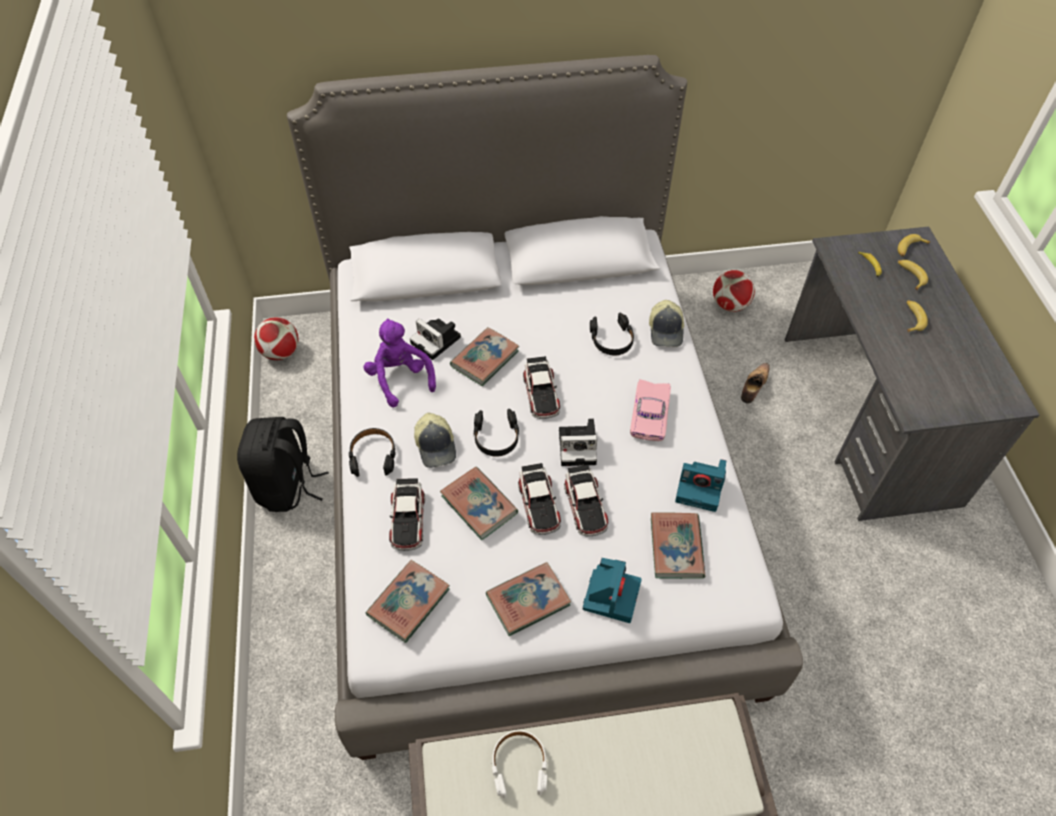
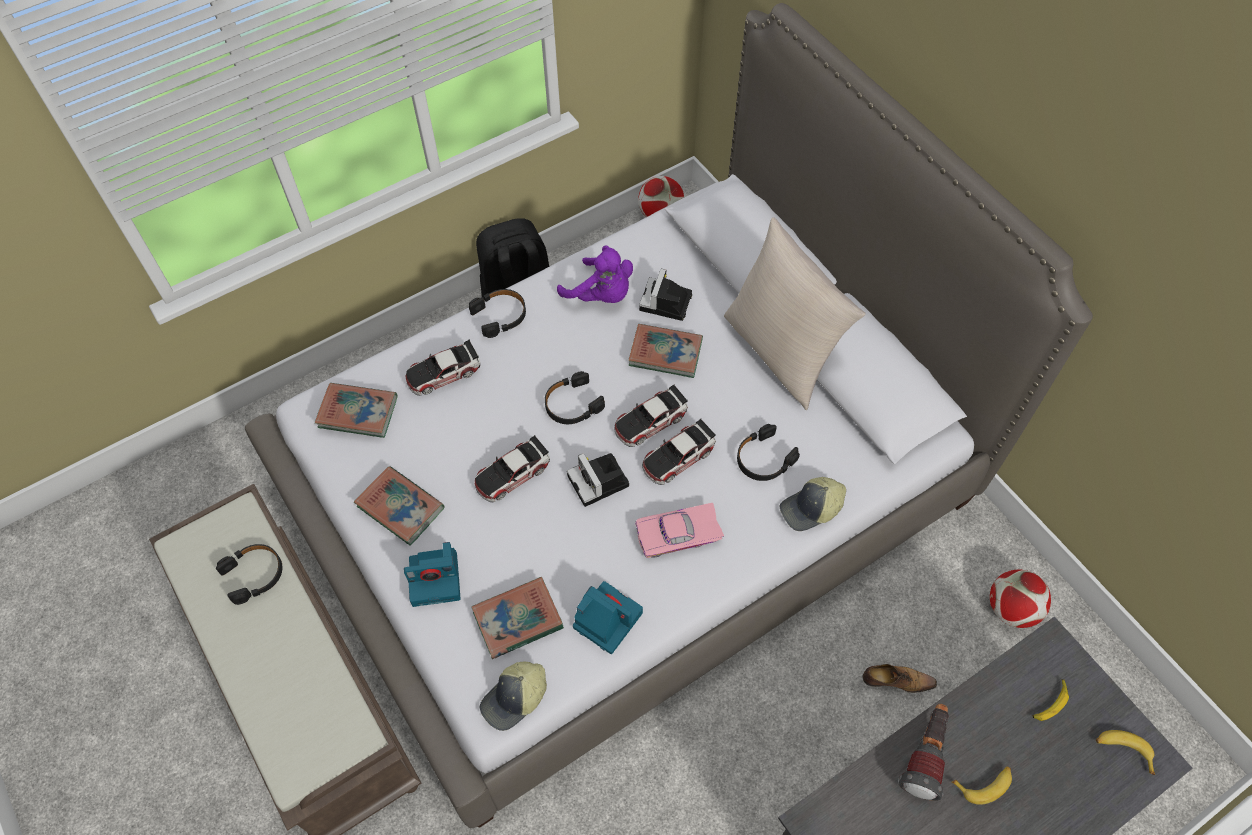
camera: 65 degrees right, 5 degrees up
(400, 378) = (601, 295): purple plush toy -> purple plush toy turned 90 degrees clockwise
(436, 446) = (536, 360): cap -> cap (515, 699)
(479, 505) = (484, 423): book -> none
(519, 765) = (254, 574): white headphones -> black headphones
(526, 292) = (781, 352): none -> beige pillow
(585, 505) = (531, 516): toy car -> toy car (678, 456)
(700, 488) = (606, 619): camera -> camera turned 135 degrees clockwise
(884, 338) = (925, 755): none -> flashlight
(910, 276) = (1067, 763): banana -> none

